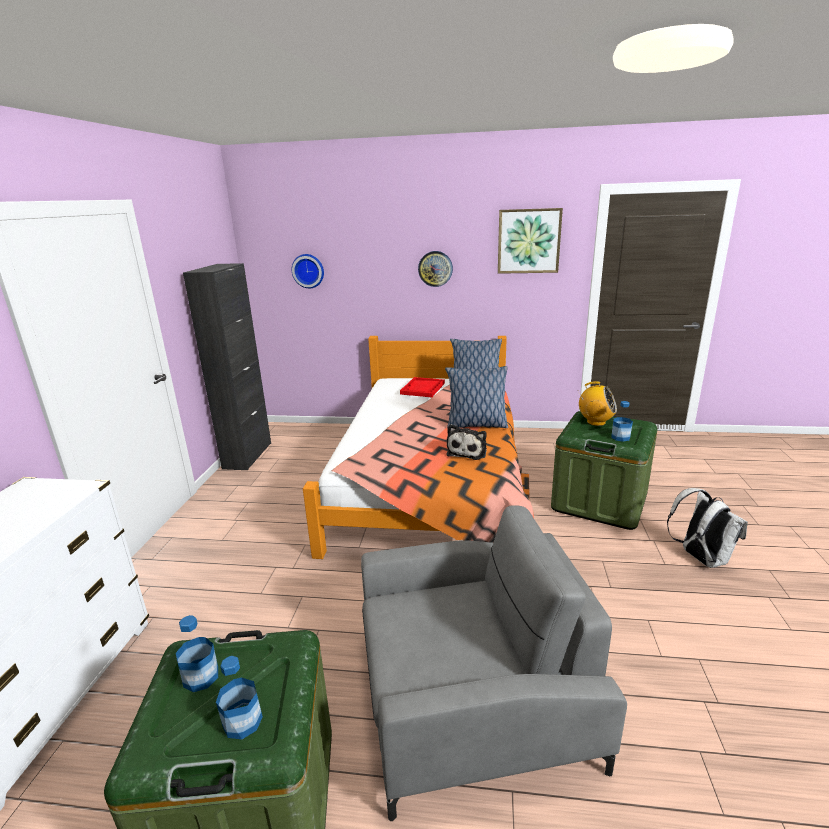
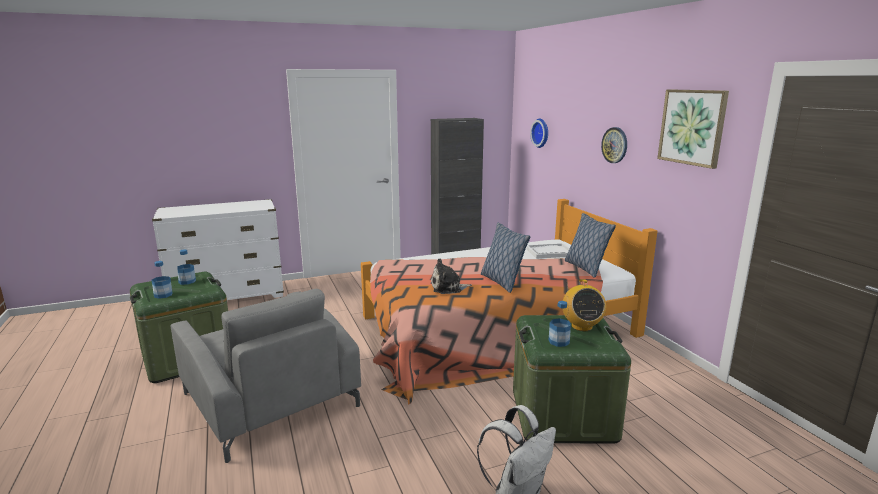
camera: 60 degrees right, 5 degrees down
(422, 388) = (550, 252): red tray -> white tray

